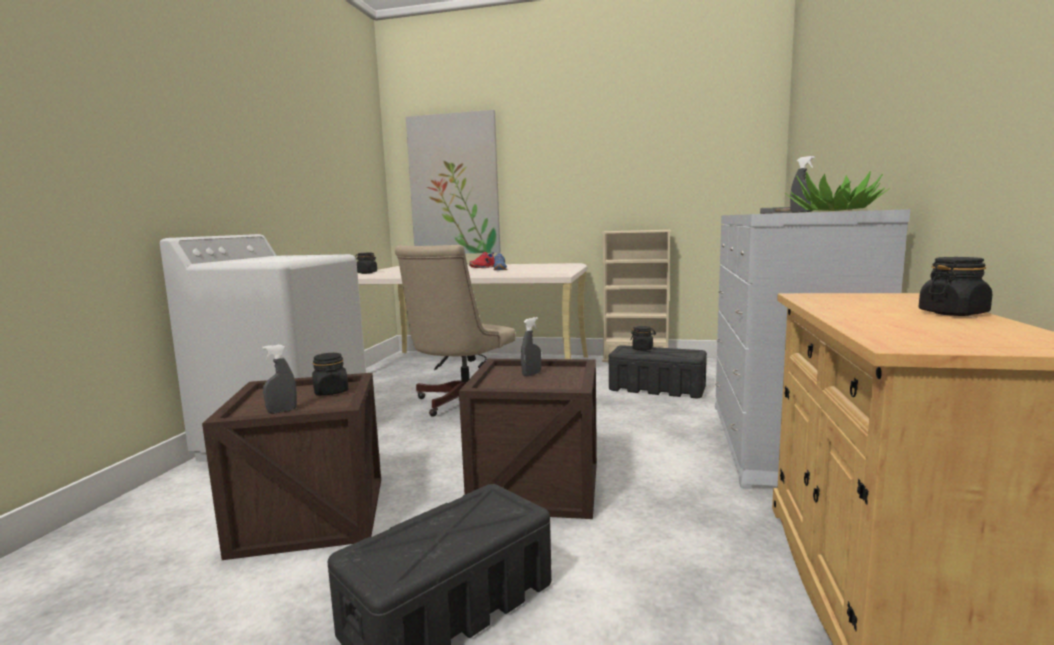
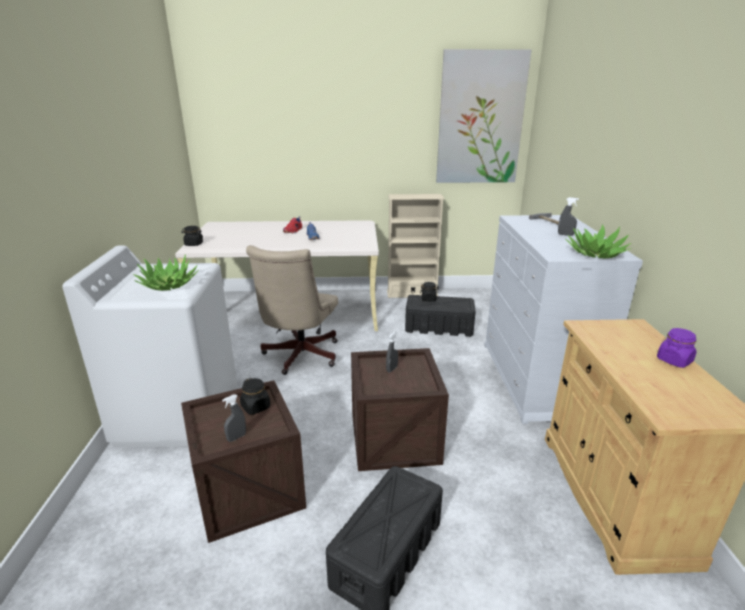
camera: 15 degrees left, 15 degrees up
(280, 259) = (168, 285): none -> potted plant
(454, 185) = (255, 149): picture -> picture (480, 119)
(953, 313) = (674, 360): black jar -> purple jar

